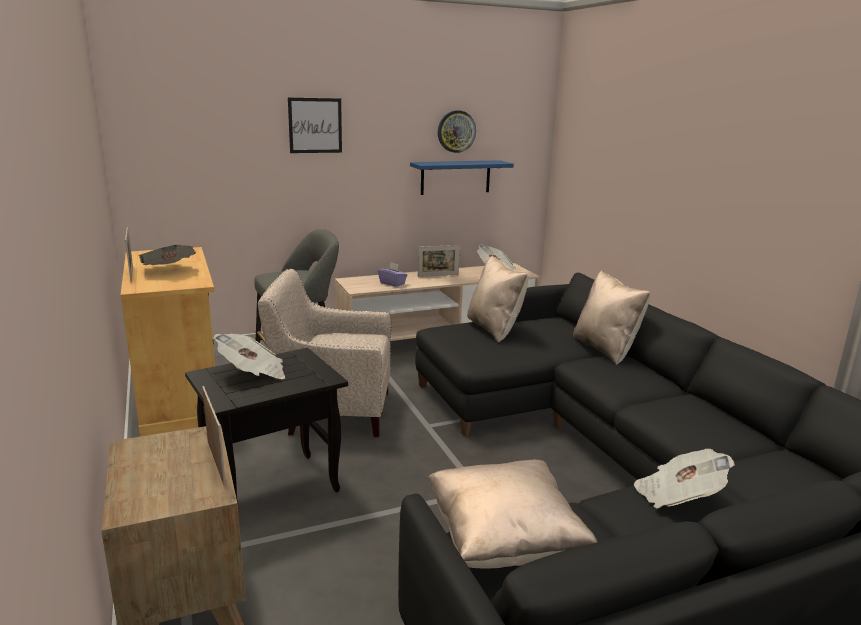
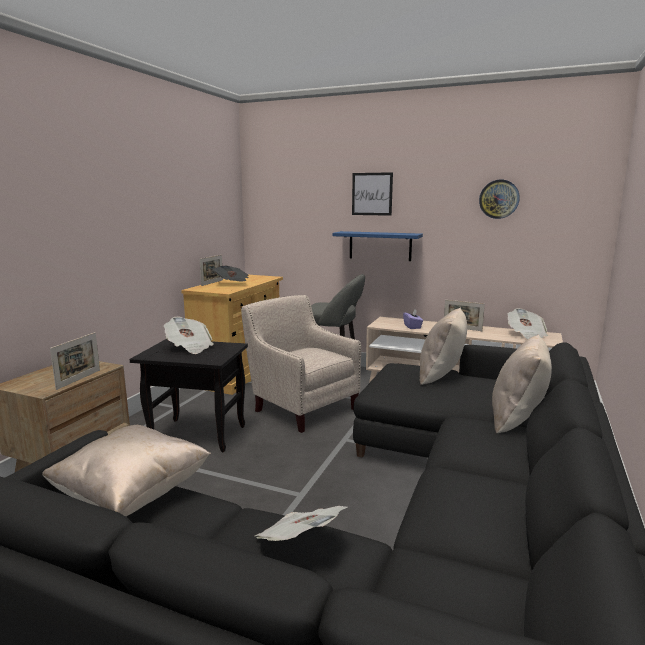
camera: 45 degrees right, 5 degrees down
(455, 177) = (496, 241): blue shelf -> blue shelf (380, 246)

